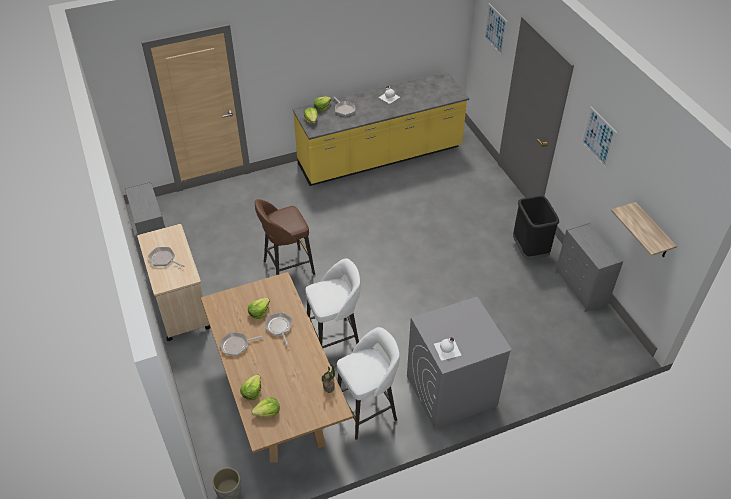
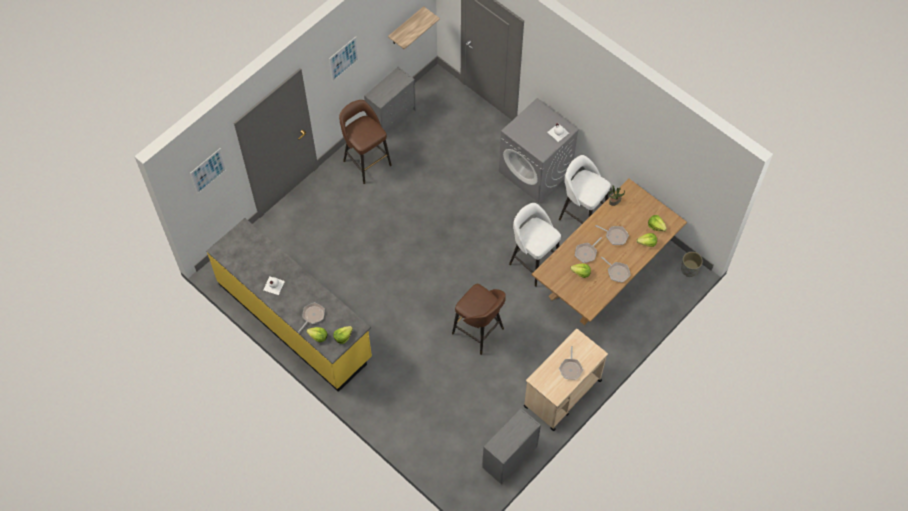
camera: 115 degrees left, 15 degrees up
(282, 364) = (615, 236): none -> frying pan
(530, 250) = (366, 162): black trash can -> brown stool

